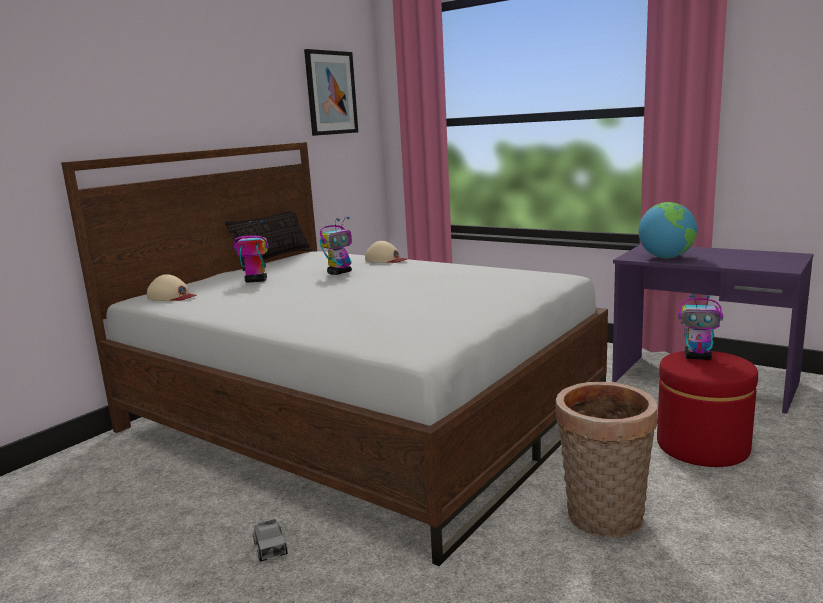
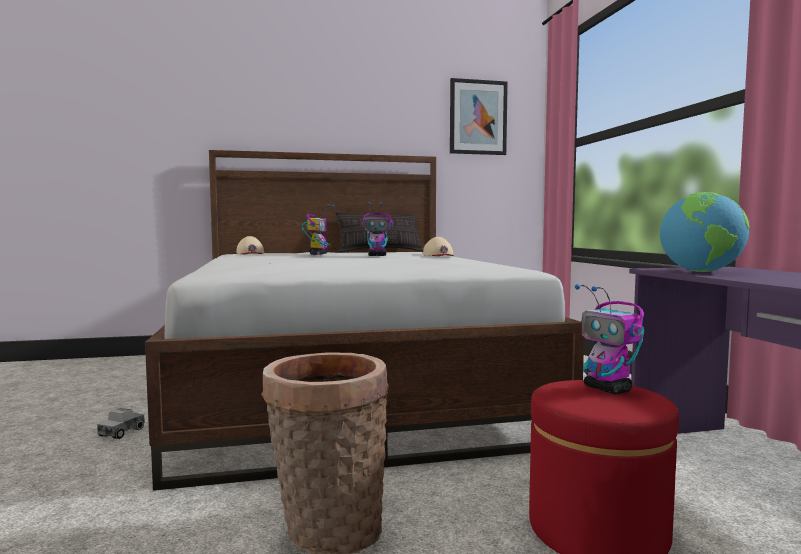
camera: 40 degrees right, 10 degrees down
(255, 281) = (318, 254): toy robot -> toy robot turned 60 degrees clockwise

